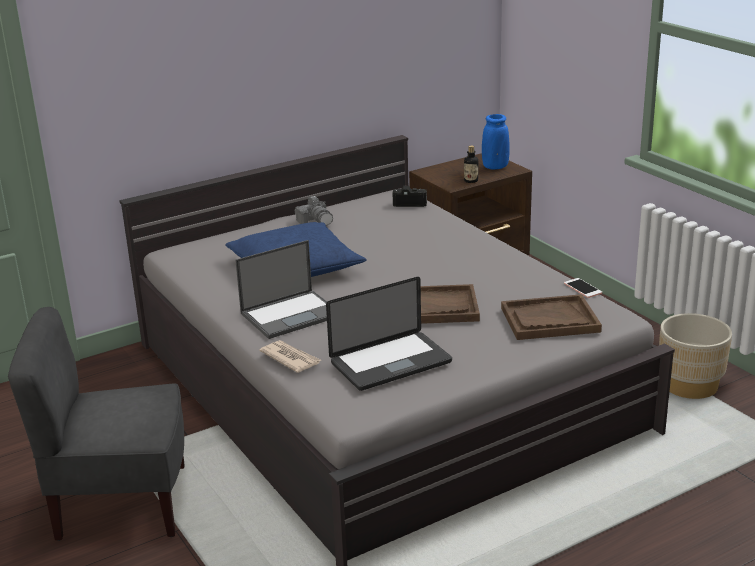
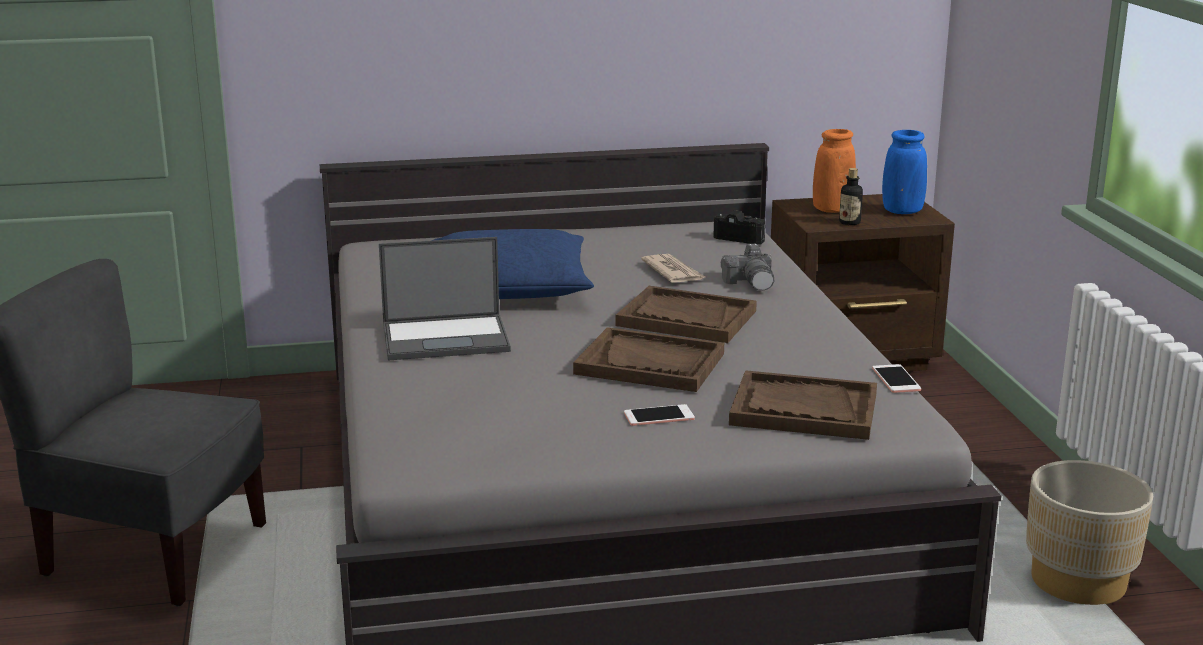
camera: 20 degrees right, 5 degrees down
(290, 358) = (392, 388): newspaper -> newspaper (673, 272)
(316, 221) = (592, 239): camera -> camera (751, 282)
(391, 363) = (517, 417): laptop -> none
(428, 270) = (686, 318): none -> brown tray
(452, 173) = (832, 210): none -> orange vase
(471, 343) = (659, 416): none -> phone

